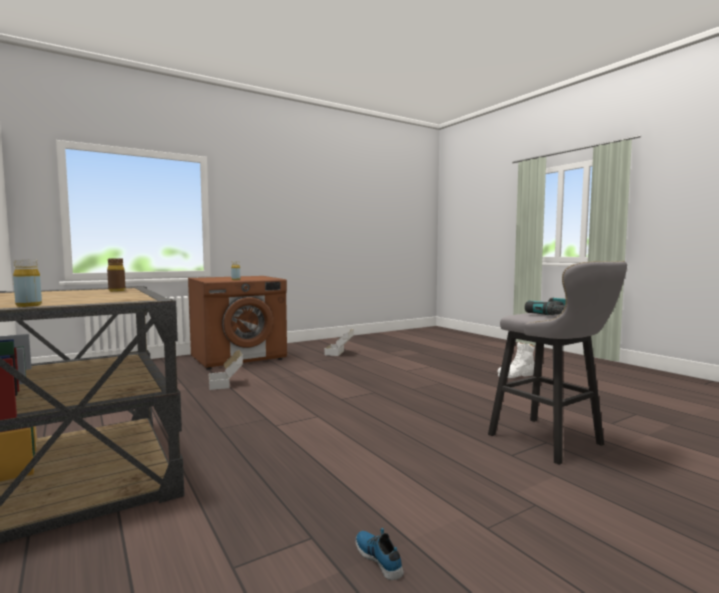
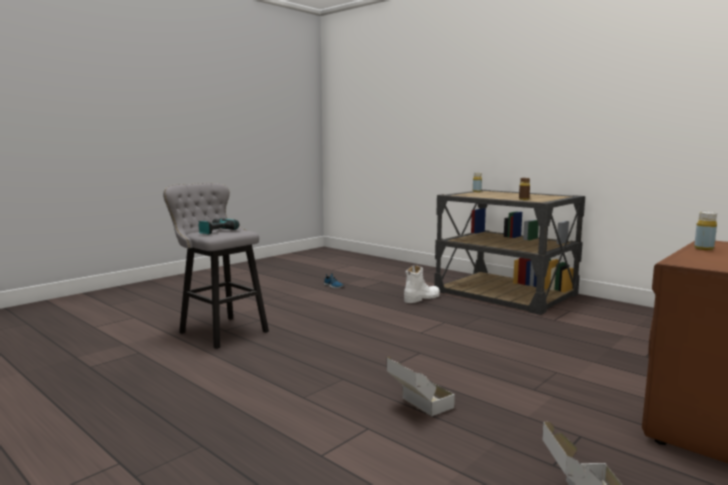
camera: 165 degrees right, 5 degrees up
(227, 384) = (586, 360): cardboard box -> cardboard box (418, 406)
(516, 375) = (155, 439): white boot -> white boot (421, 298)

